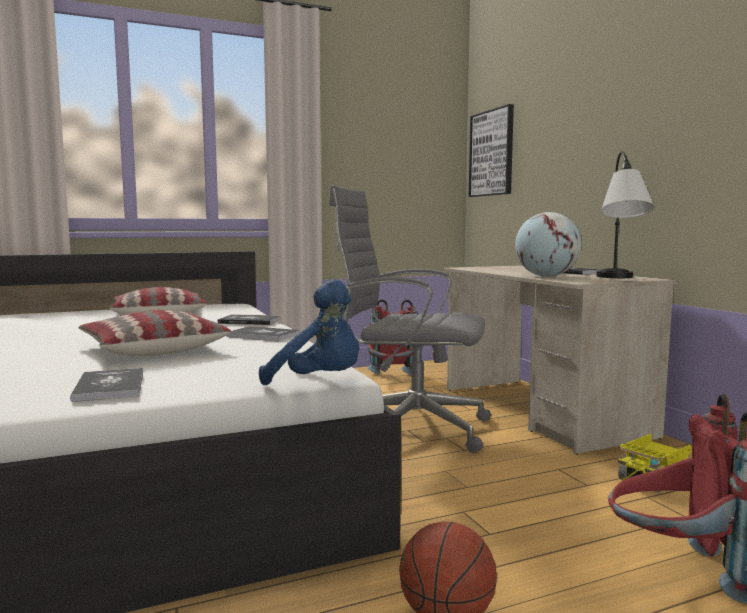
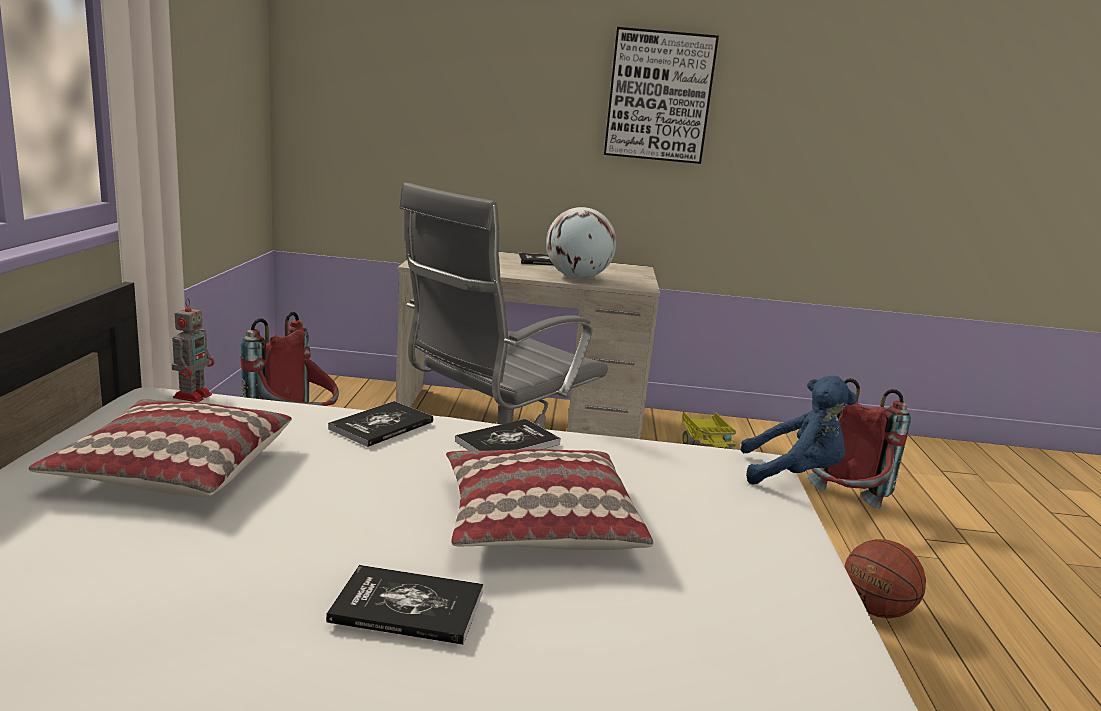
camera: 65 degrees left, 10 degrees up
(110, 386) = (766, 580): book -> book (407, 607)
(244, 306) = (193, 395): none -> toy robot
(320, 382) = (794, 475): blue plush toy -> blue plush toy turned 45 degrees clockwise
(492, 153) = (341, 79): picture -> picture (659, 96)
(618, 278) = (629, 272): table lamp -> none

